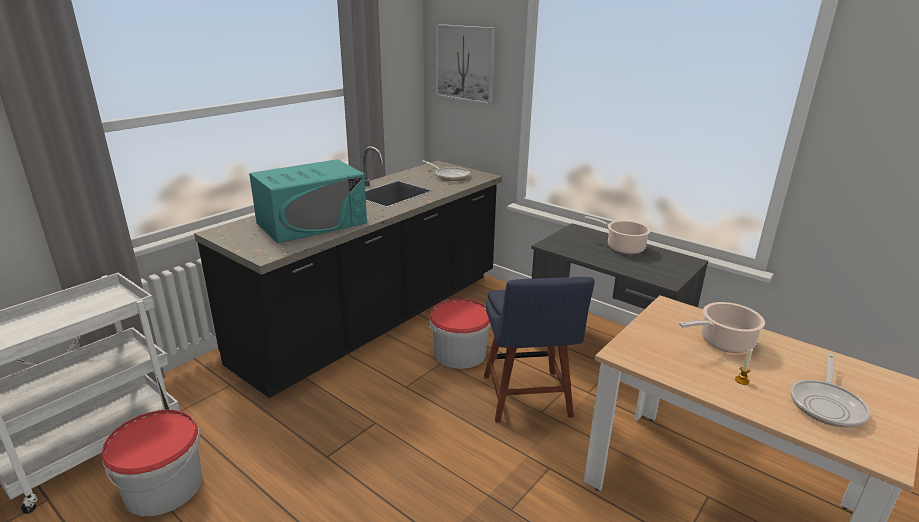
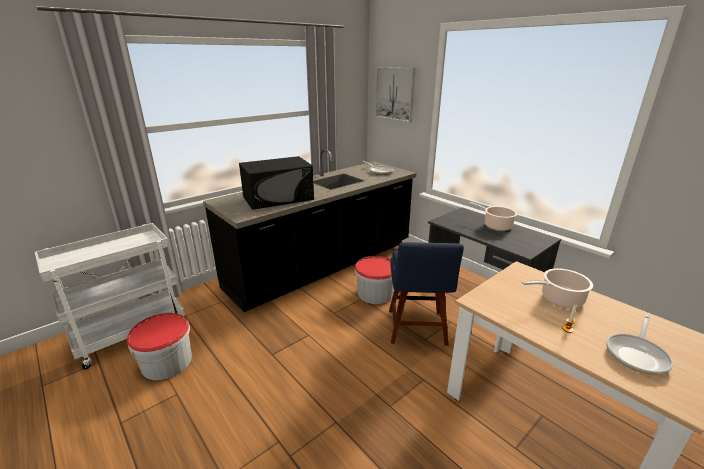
camera: 10 degrees right, 0 degrees up
(312, 223) = (278, 198): turquoise microwave -> black microwave

